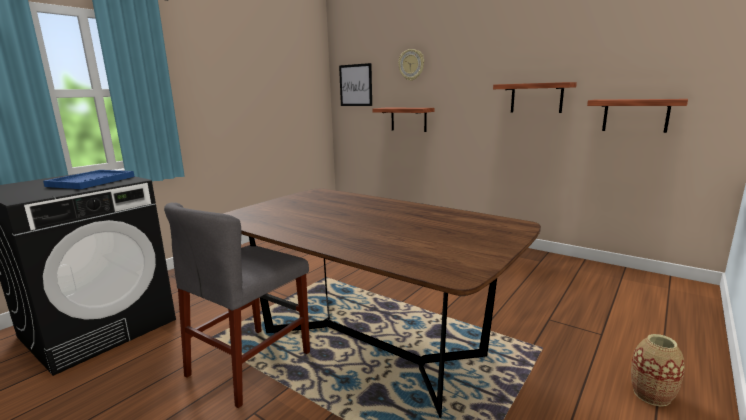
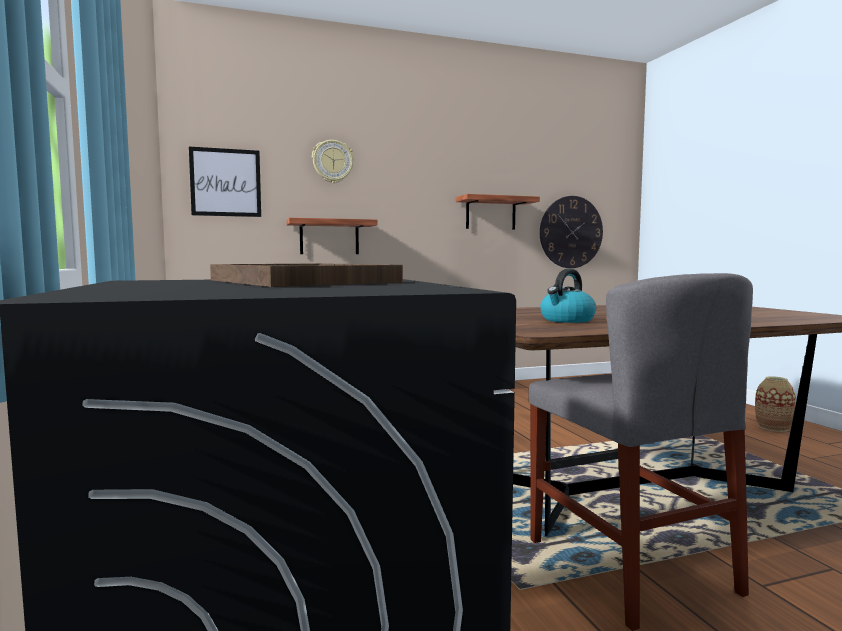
camera: 55 degrees left, 10 degrees down
(91, 181) = (302, 281): blue tray -> brown tray
(297, 213) = (567, 320): none -> kettle
(635, 115) = (571, 232): shelf -> wall clock

